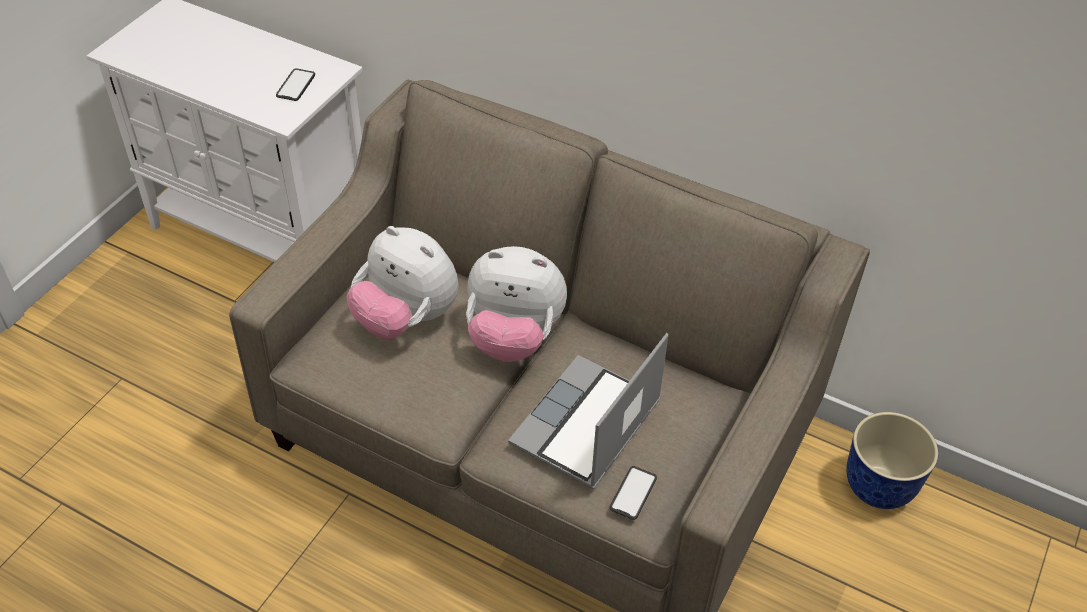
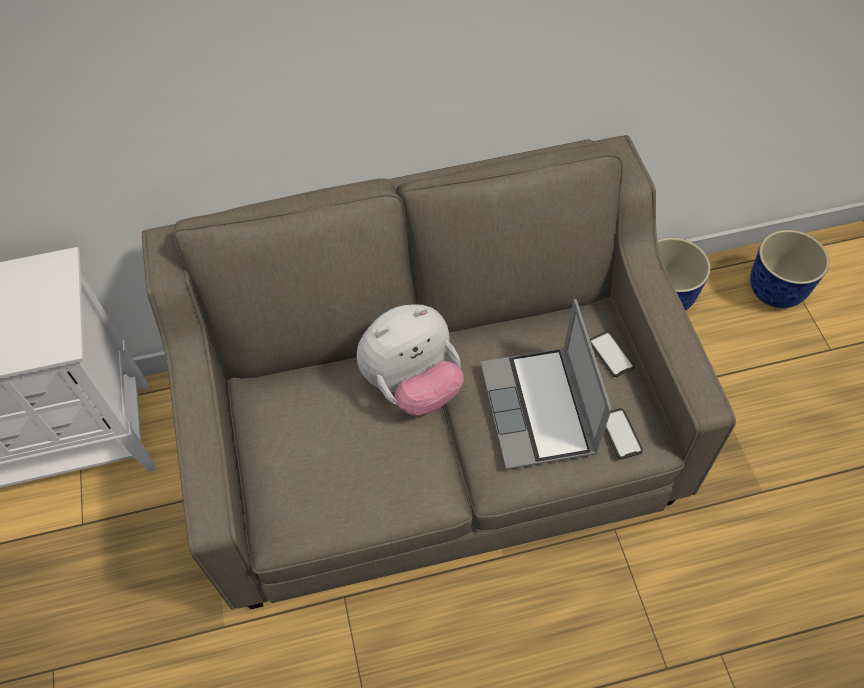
camera: 40 degrees left, 10 degrees up
(296, 85) = (35, 305): phone -> phone (611, 354)
(406, 318) = (320, 434): plush toy -> none
(1012, 567) = (776, 291): none -> planter

